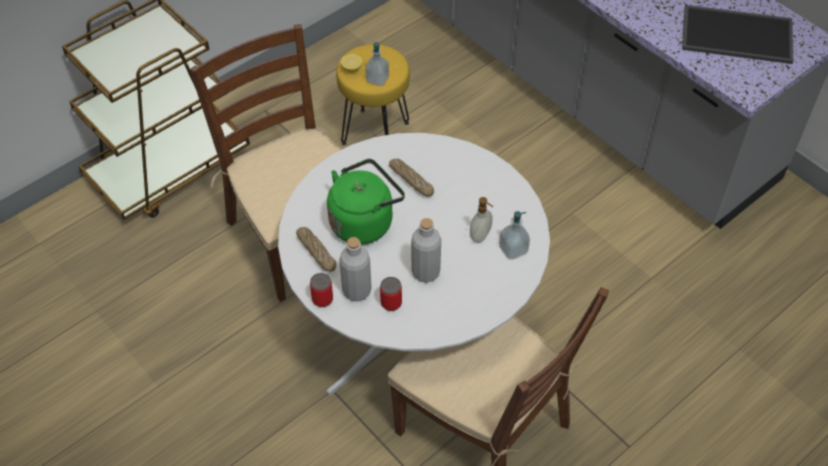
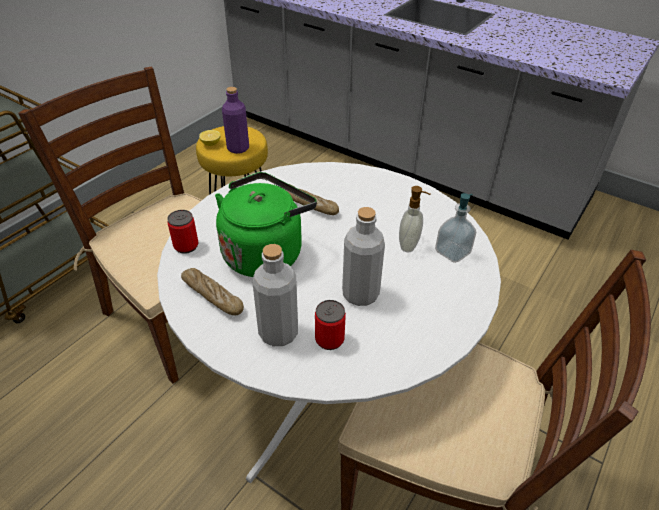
camera: 15 degrees left, 10 degrees down
(322, 299) = (233, 353): can -> can (186, 246)
(377, 79) = (238, 148): soap dispenser -> purple bottle
(738, 34) = (572, 44): tray -> none

